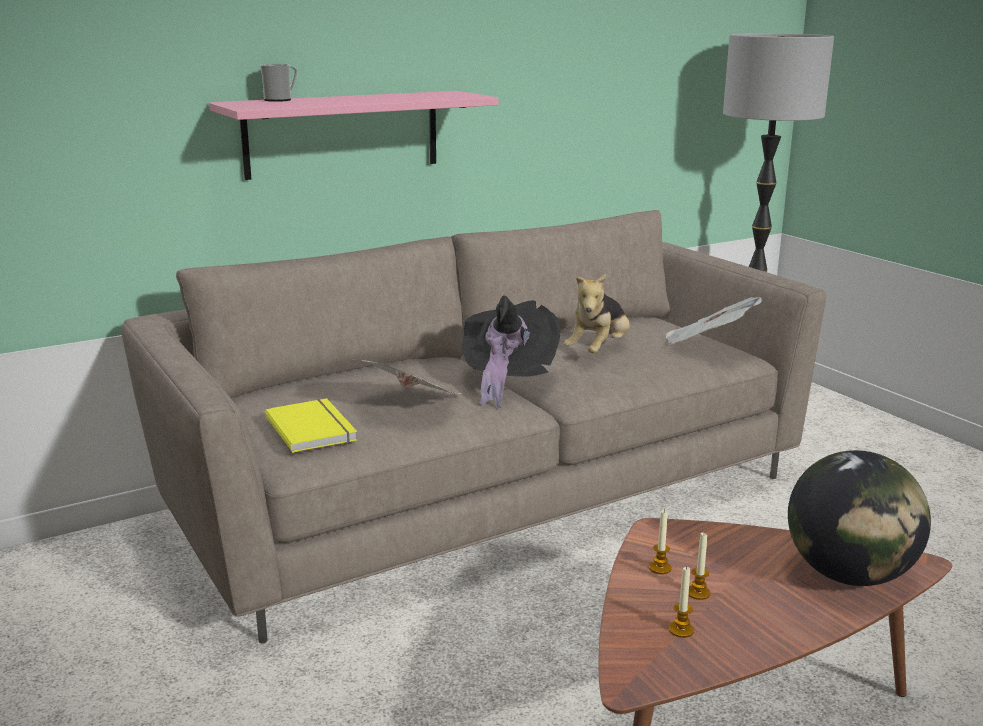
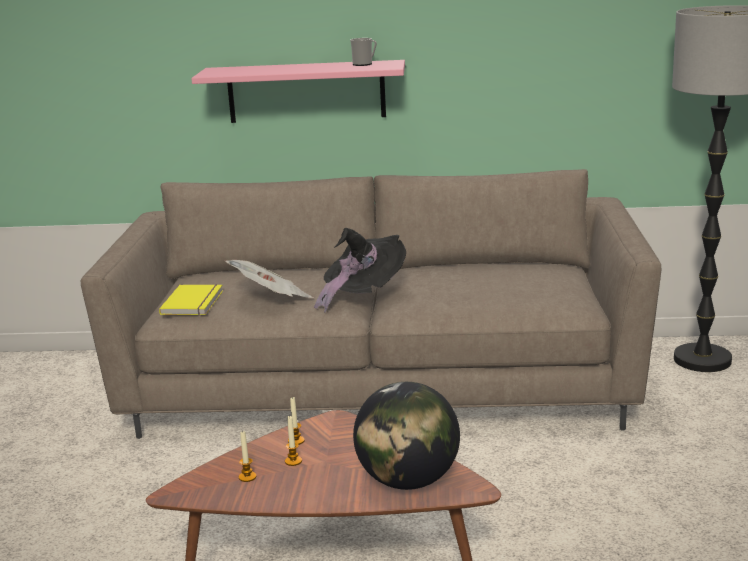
camera: 35 degrees right, 0 degrees up
(281, 100) = (249, 67): mug -> mug (364, 64)
(599, 350) = (465, 285): plush toy -> none
(707, 345) = (560, 295): newspaper -> none

